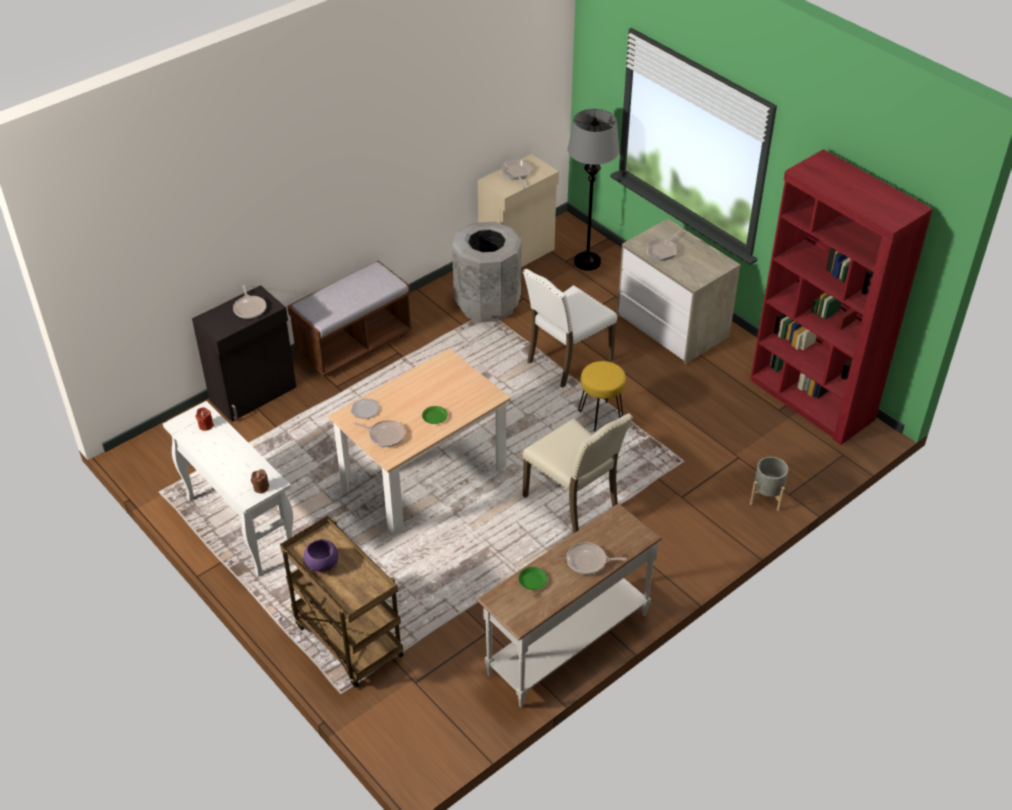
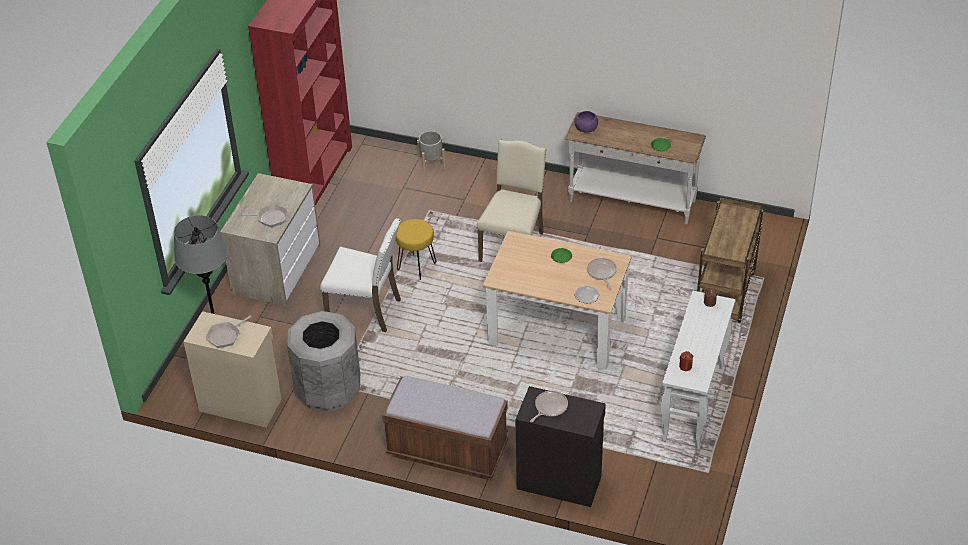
camera: 120 degrees left, 0 degrees up
(322, 564) = (735, 243): purple bowl -> purple bowl (586, 129)
(589, 561) = (624, 131): frying pan -> none

